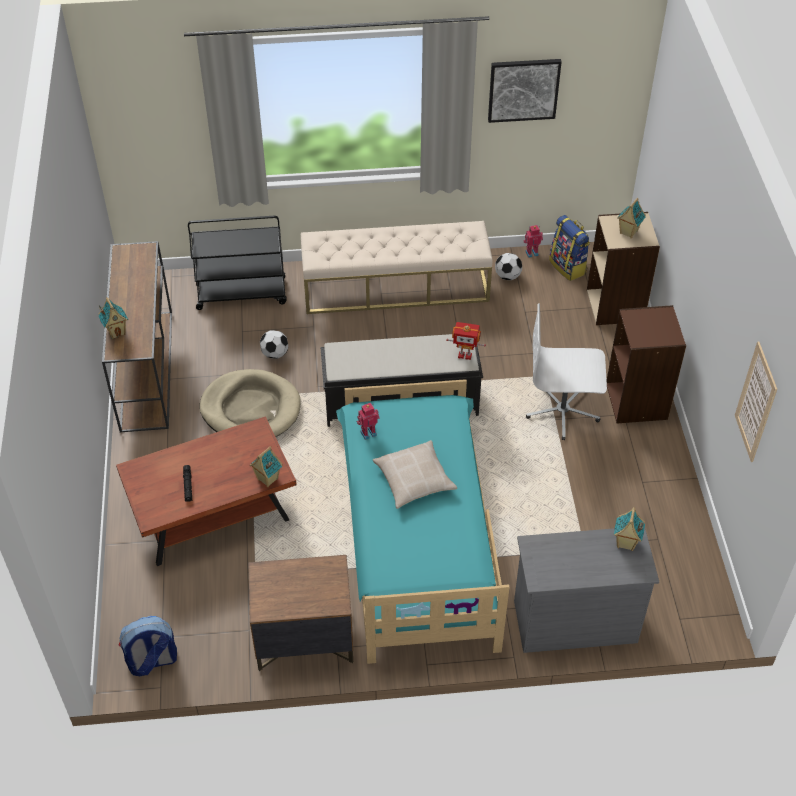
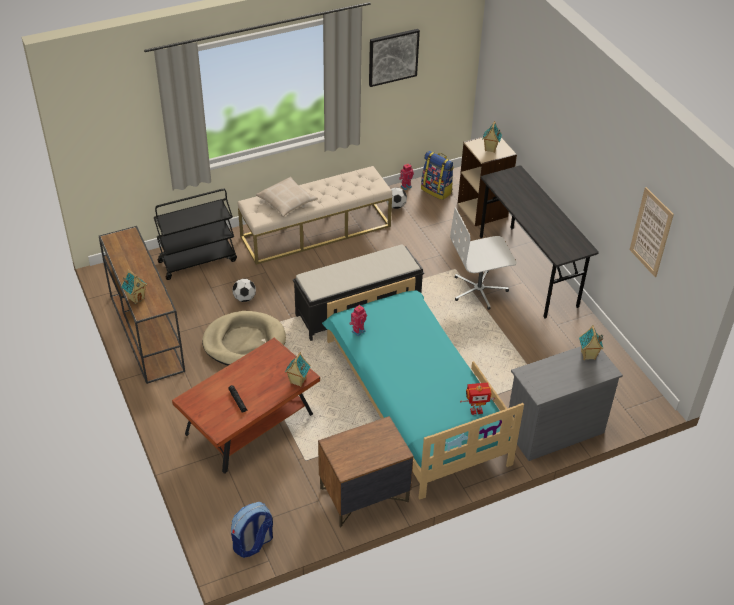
camera: 20 degrees left, 5 degrees down
(414, 480) = (408, 355): beige pillow -> beige pillow (287, 202)
(465, 355) = (405, 260): toy robot -> toy robot (476, 410)
(637, 401) = (528, 271): brown bookcase -> grey desk

